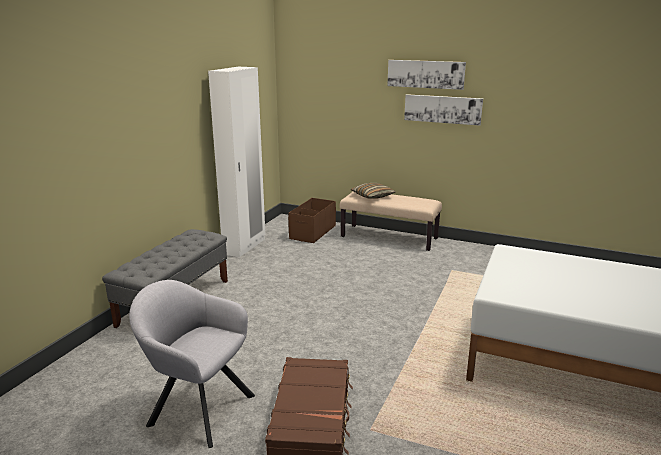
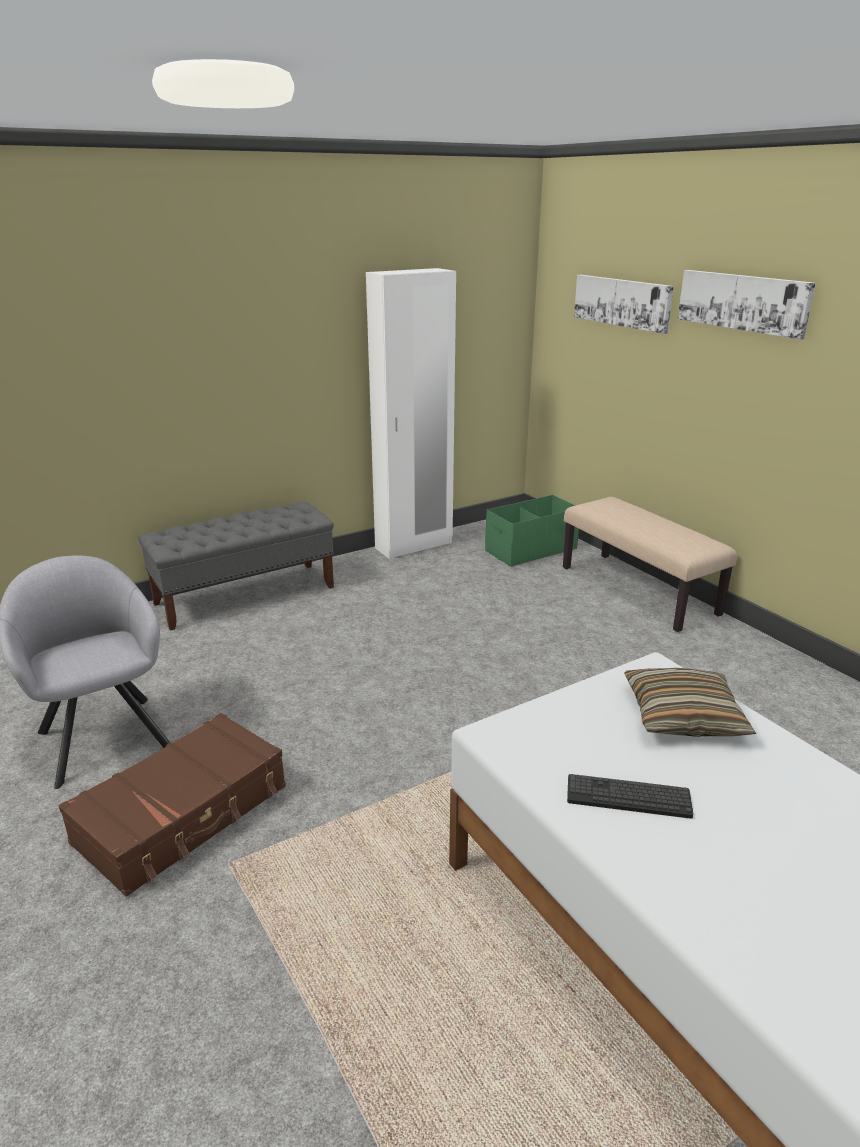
camera: 35 degrees right, 5 degrees up
(312, 232) = (530, 549): brown storage box -> green storage box
(372, 196) = (620, 512): pillow -> pillow (683, 716)
(442, 109) = (763, 374): picture -> picture (622, 302)
(571, 295) = (628, 797): none -> keyboard

